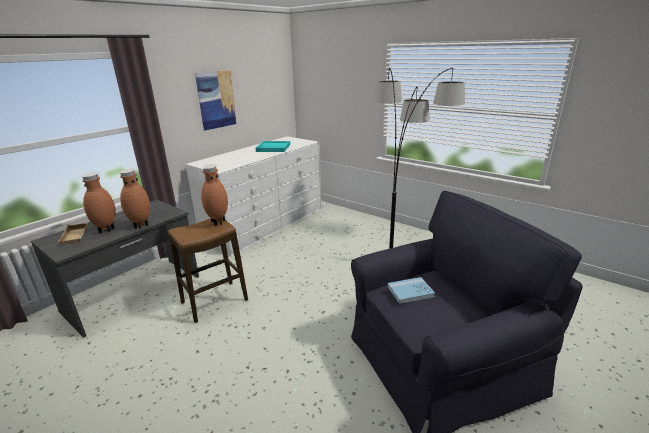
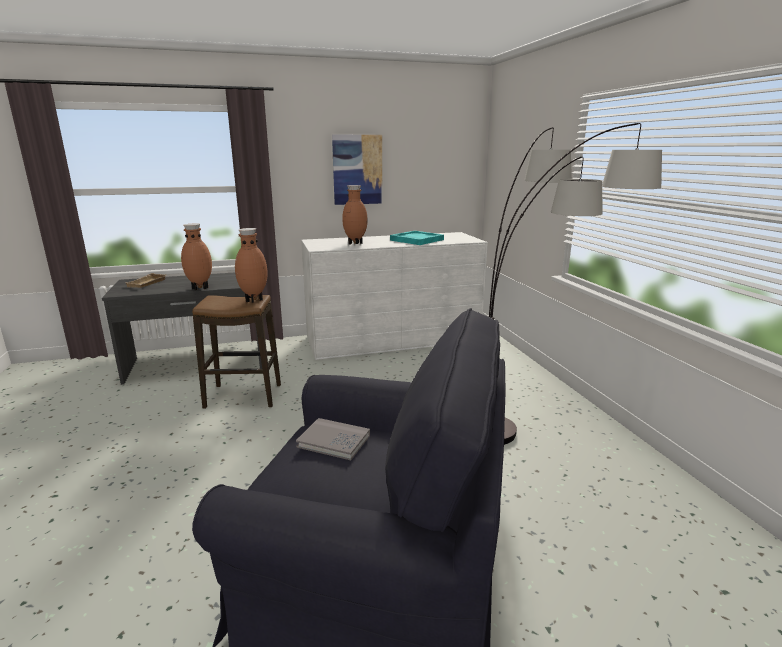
camera: 35 degrees right, 5 degrees down
(106, 230) = (172, 285): brown vase -> brown vase (355, 244)
(410, 292) = (333, 441): blue book -> grey book

